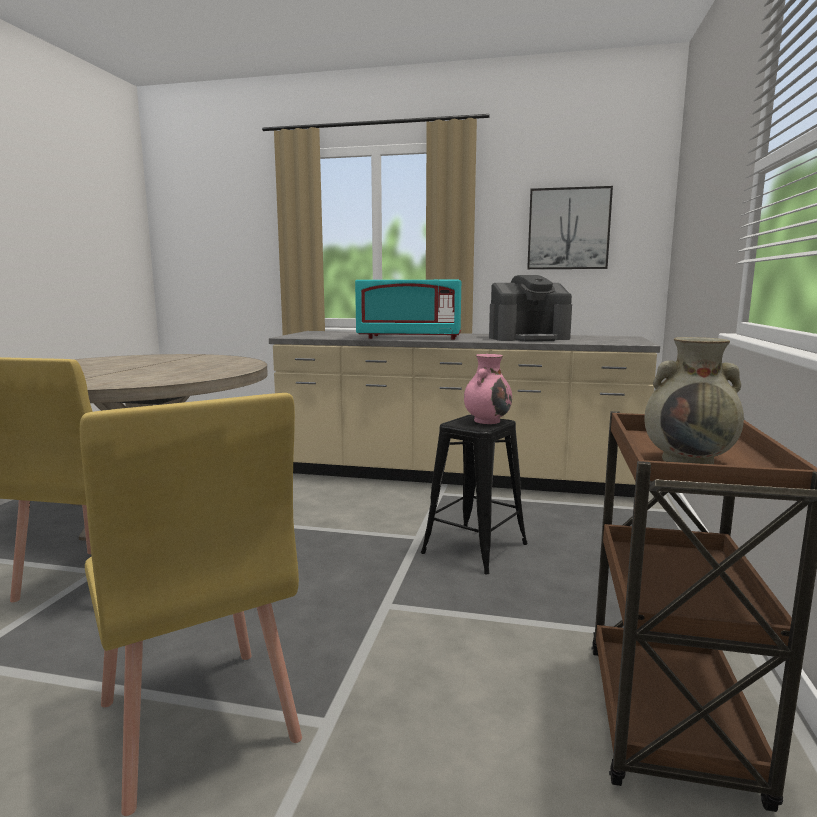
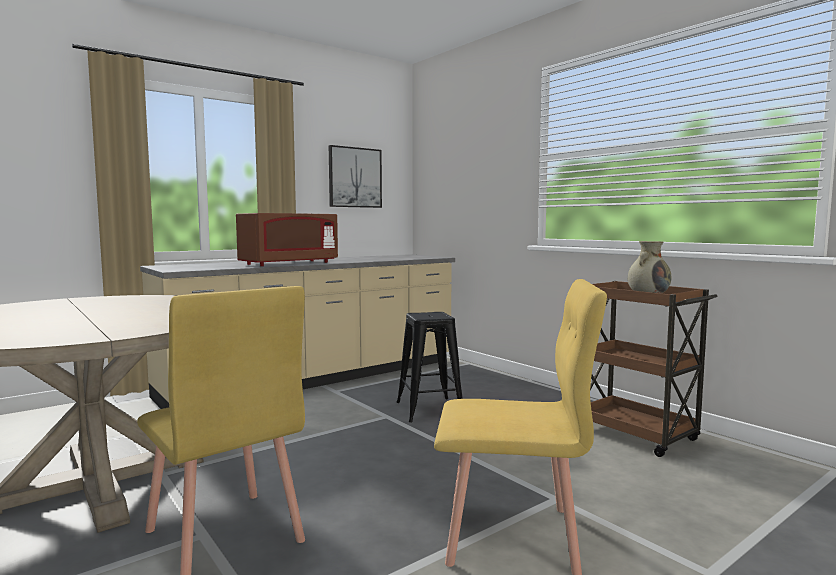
camera: 50 degrees left, 5 degrees down
(410, 338) = (289, 263): turquoise microwave -> brown microwave
(487, 421) = (431, 314): pink vase -> none
(528, 338) = (365, 259): coffee machine -> none

